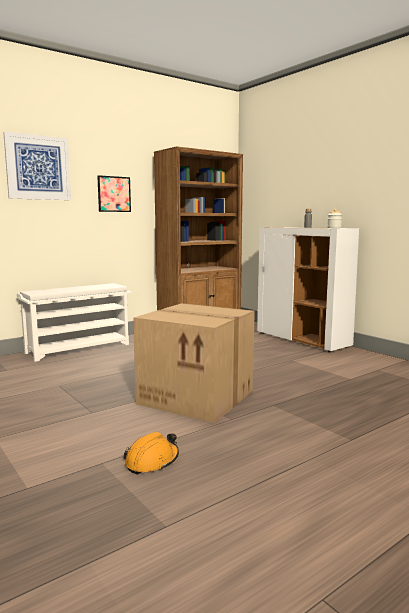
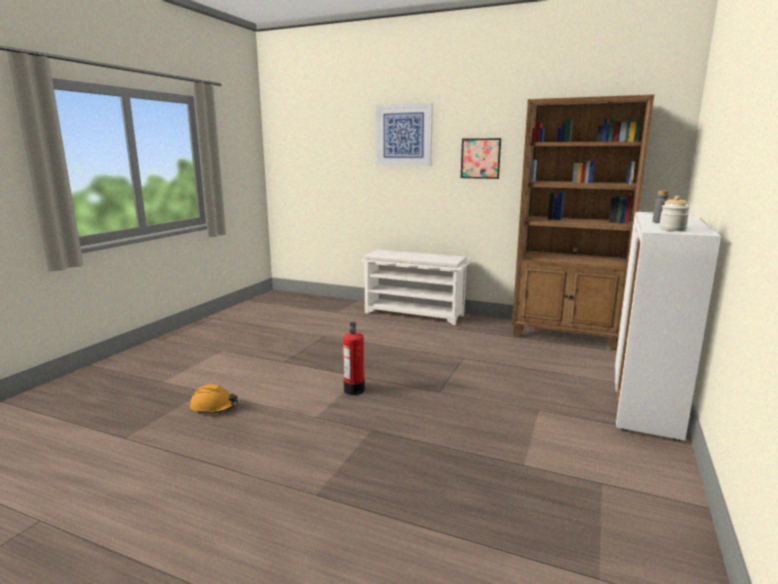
camera: 60 degrees right, 5 degrees up
(198, 397) = (354, 390): cardboard box -> fire extinguisher

